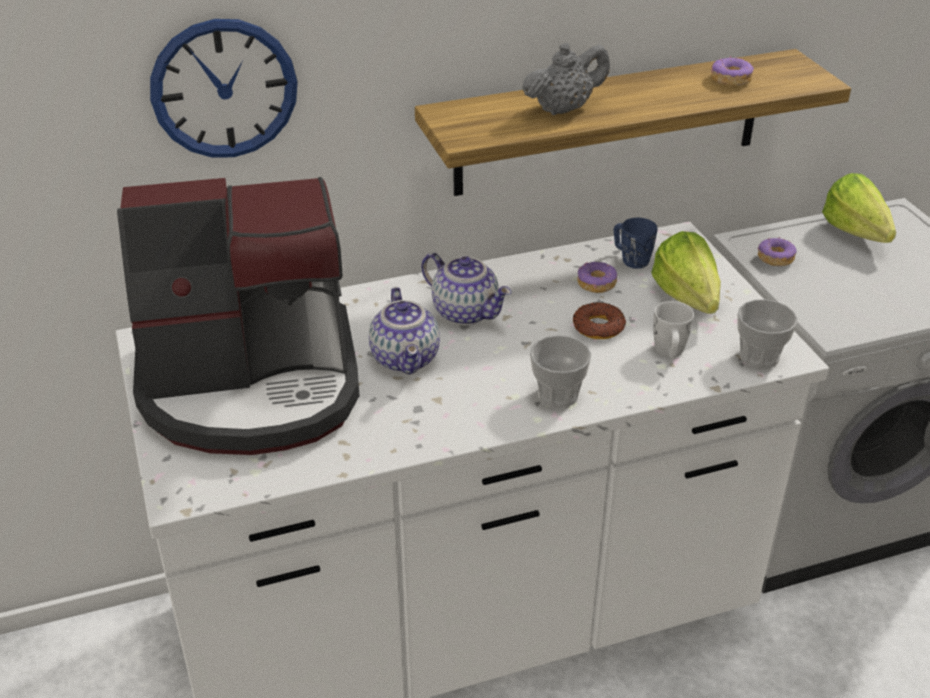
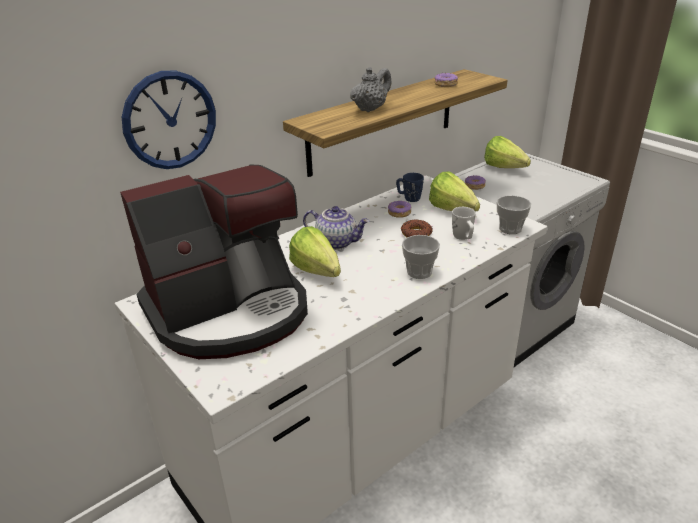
camera: 20 degrees left, 5 degrees down
(407, 359) = (319, 274): teapot -> lettuce

